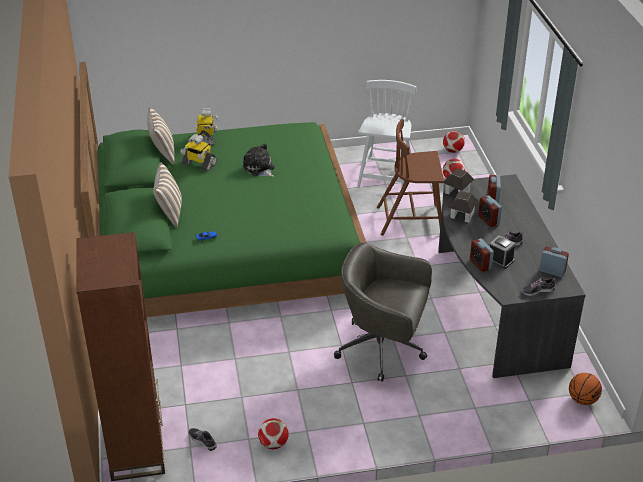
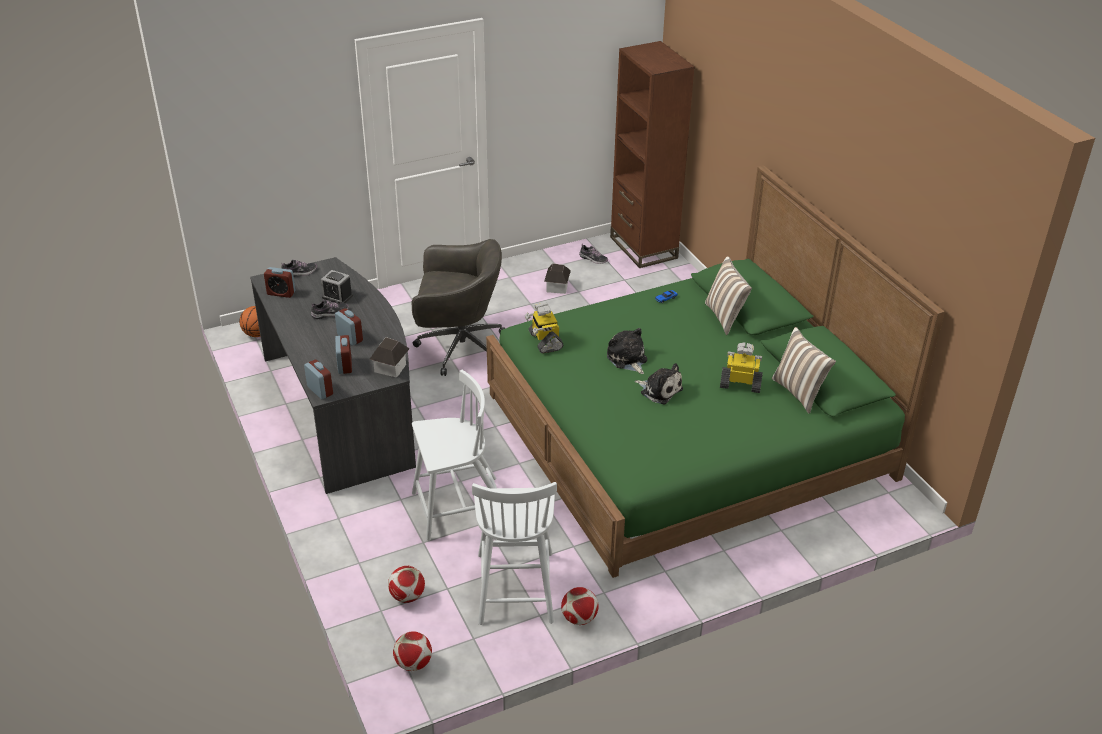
camera: 165 degrees right, 0 degrees up
(206, 138) = (761, 427): toy robot -> toy robot (544, 341)
(269, 193) = (627, 359): none -> plush toy
(273, 444) = (534, 265): football -> football (579, 618)
(411, 220) = (459, 508): brown chair -> white chair
(462, 215) = (382, 339): toy house -> toy house (557, 287)
(480, 264) = (358, 289): alarm clock -> alarm clock (320, 390)

